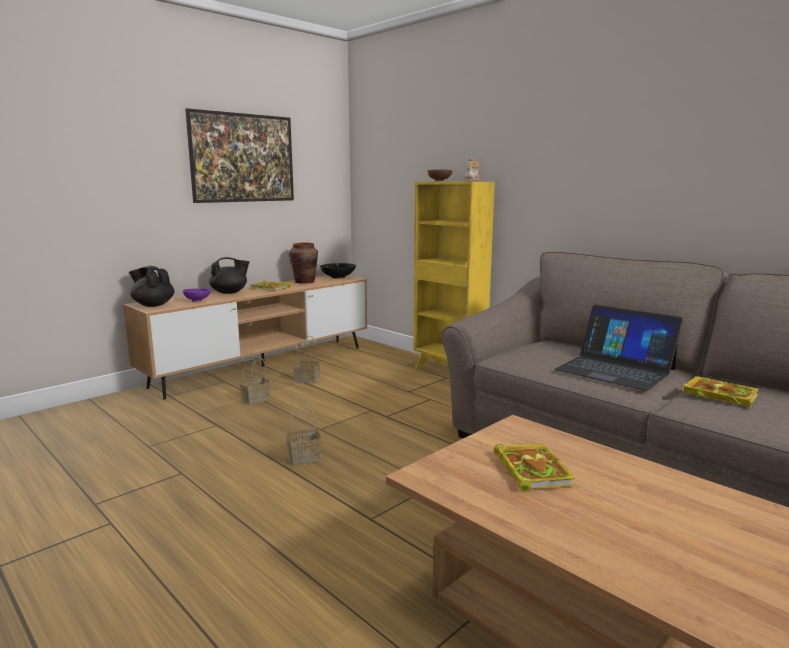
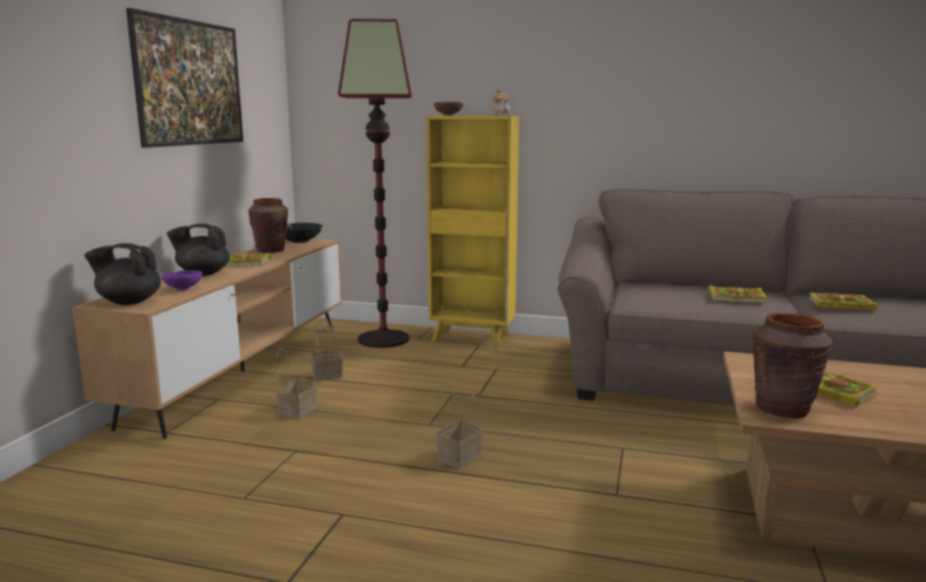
camera: 30 degrees left, 0 degrees up
(230, 292) = (202, 274): black teapot -> black teapot turned 135 degrees counterclockwise
(382, 361) = (384, 339): none -> floor lamp
(447, 474) = (783, 409): none -> brown vase
(615, 369) = (738, 298): laptop -> book

